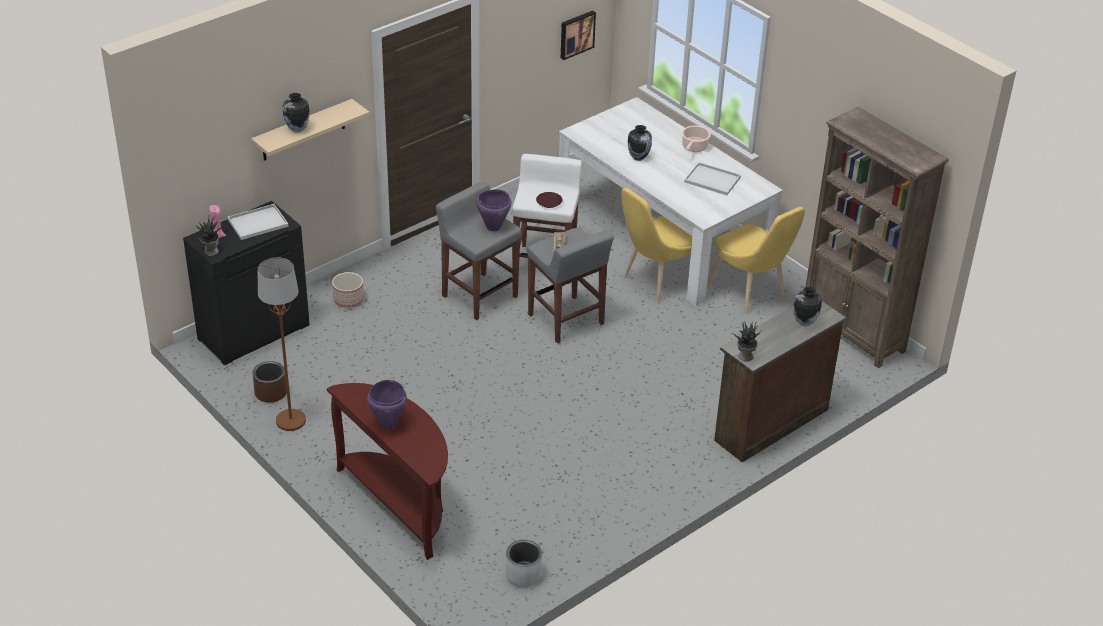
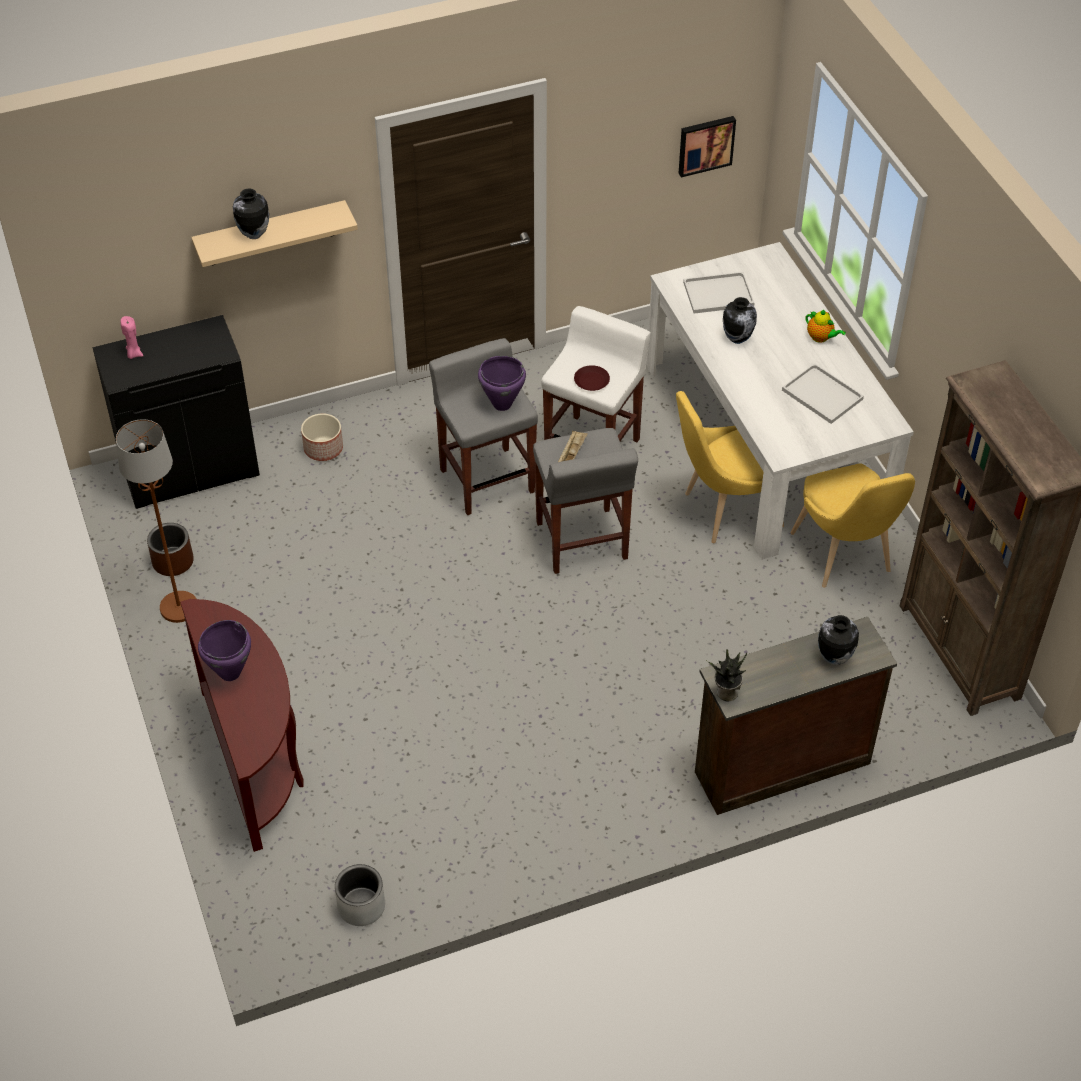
camera: 20 degrees right, 10 degrees up
(210, 251) = (115, 375): potted plant -> none
(258, 222) = (192, 344): white tray -> white tray (719, 293)
(694, 147) = (821, 338): cooking pot -> teapot

